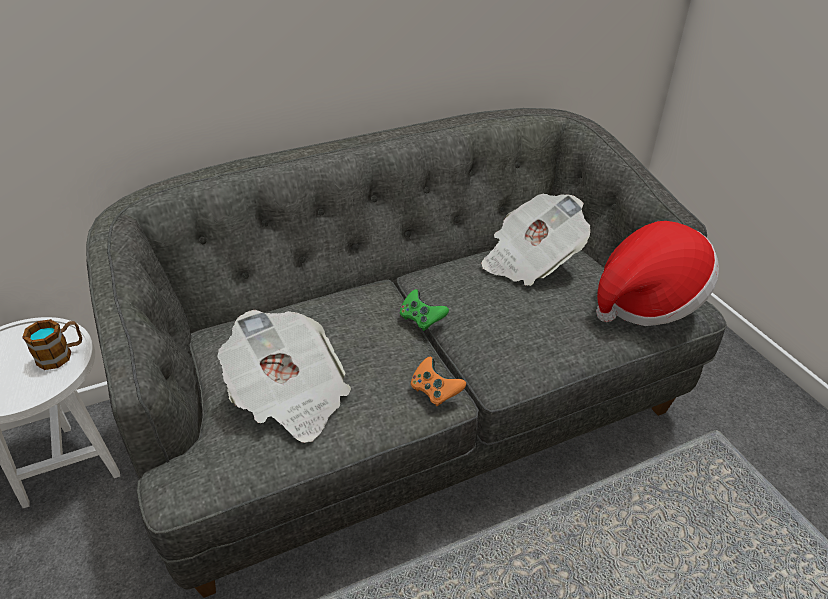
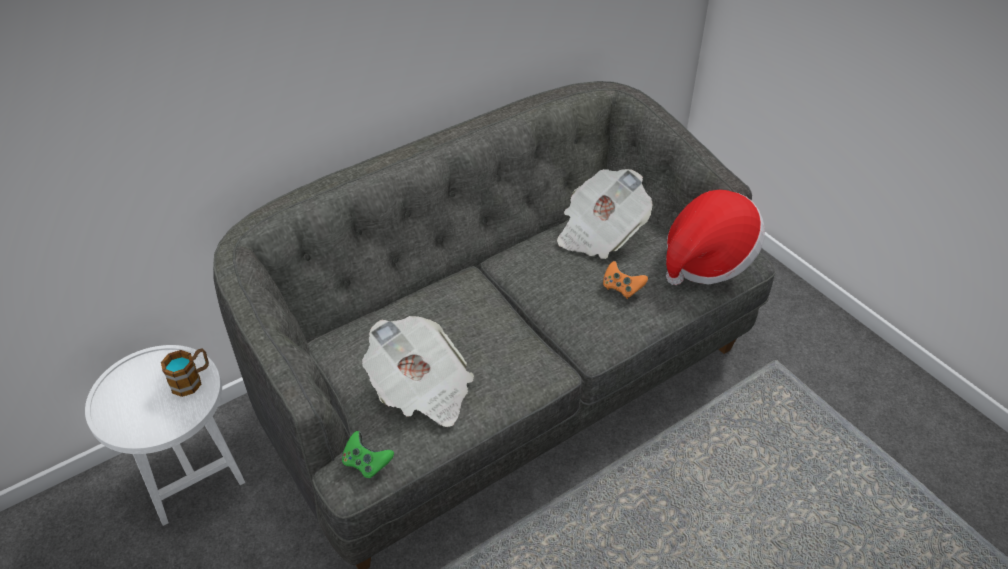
camera: 10 degrees left, 5 degrees up
(421, 319) = (514, 302): green game controller -> green game controller (366, 463)
(435, 391) = (543, 367): orange game controller -> orange game controller (622, 288)

